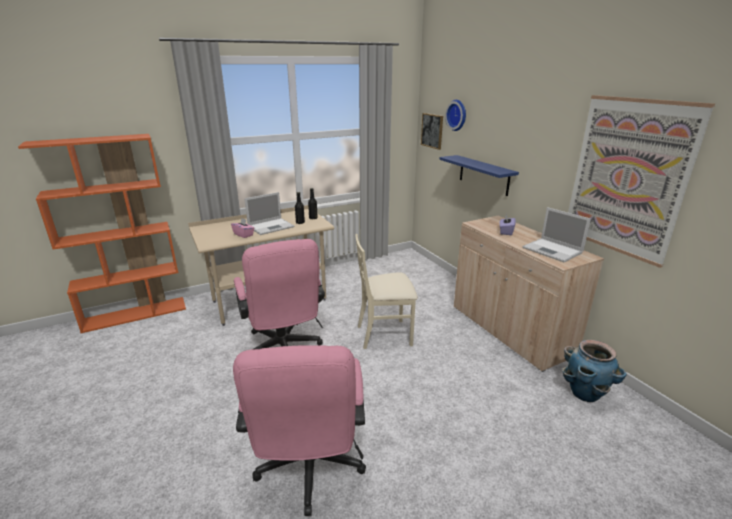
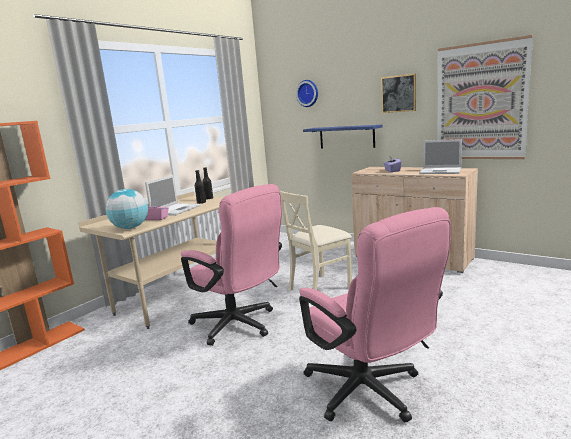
camera: 25 degrees left, 10 degrees down
(213, 241) = (130, 228): none -> globe
(432, 130) = (281, 113): picture -> picture (398, 93)
(585, 393) = (503, 275): planter -> none

